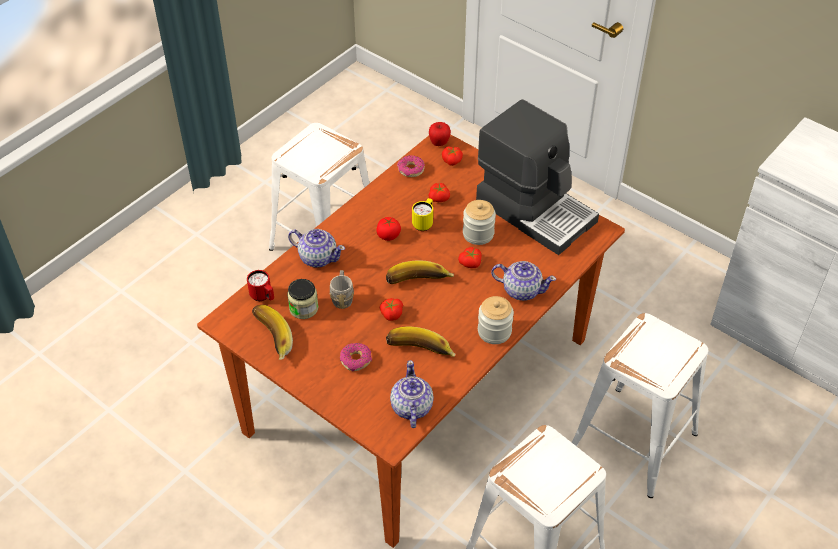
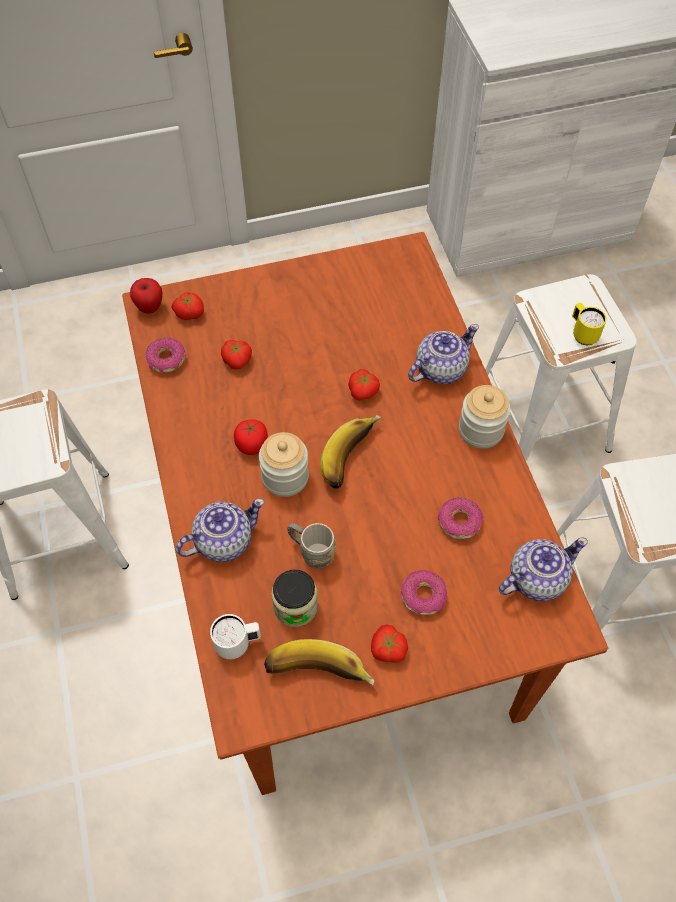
camera: 55 degrees left, 10 degrees up
(263, 297) = (238, 644): red mug -> white mug
(391, 314) = (378, 515): tomato -> tomato (387, 649)
(411, 407) = (536, 579): teapot -> teapot turned 120 degrees clockwise
(419, 353) = (459, 521): banana -> donut
(424, 223) = (263, 397): yellow mug -> yellow mug (582, 334)
(478, 234) = (325, 357): jar -> jar (285, 477)
(535, 210) = (334, 285): coffee machine -> none

